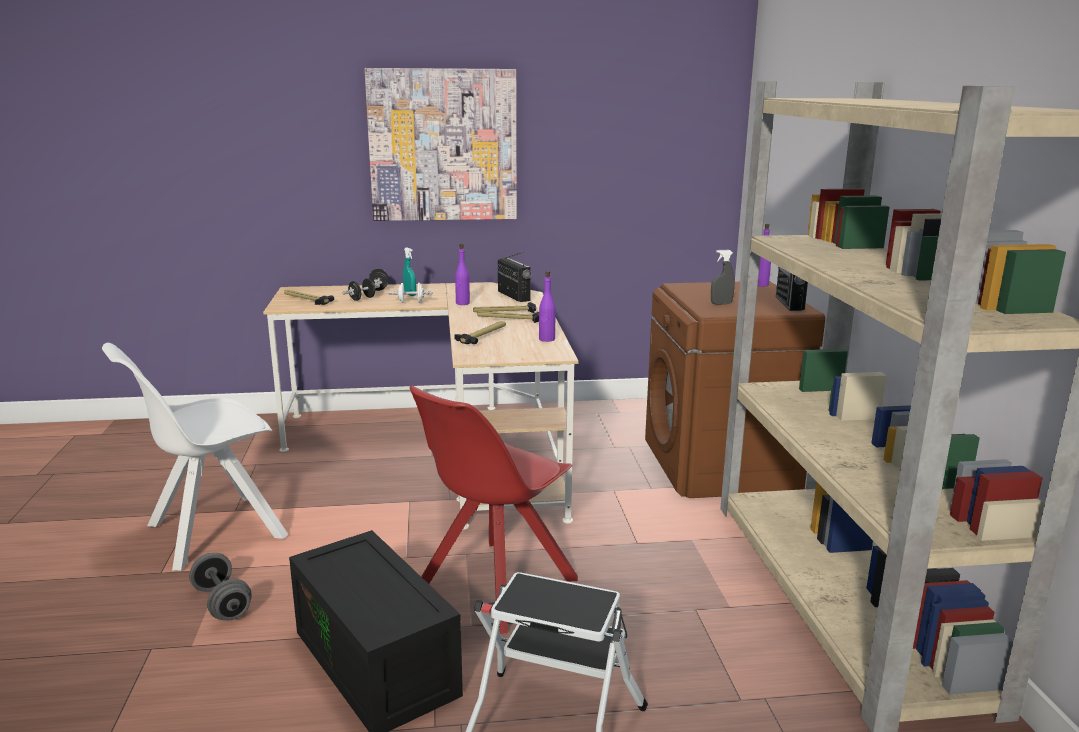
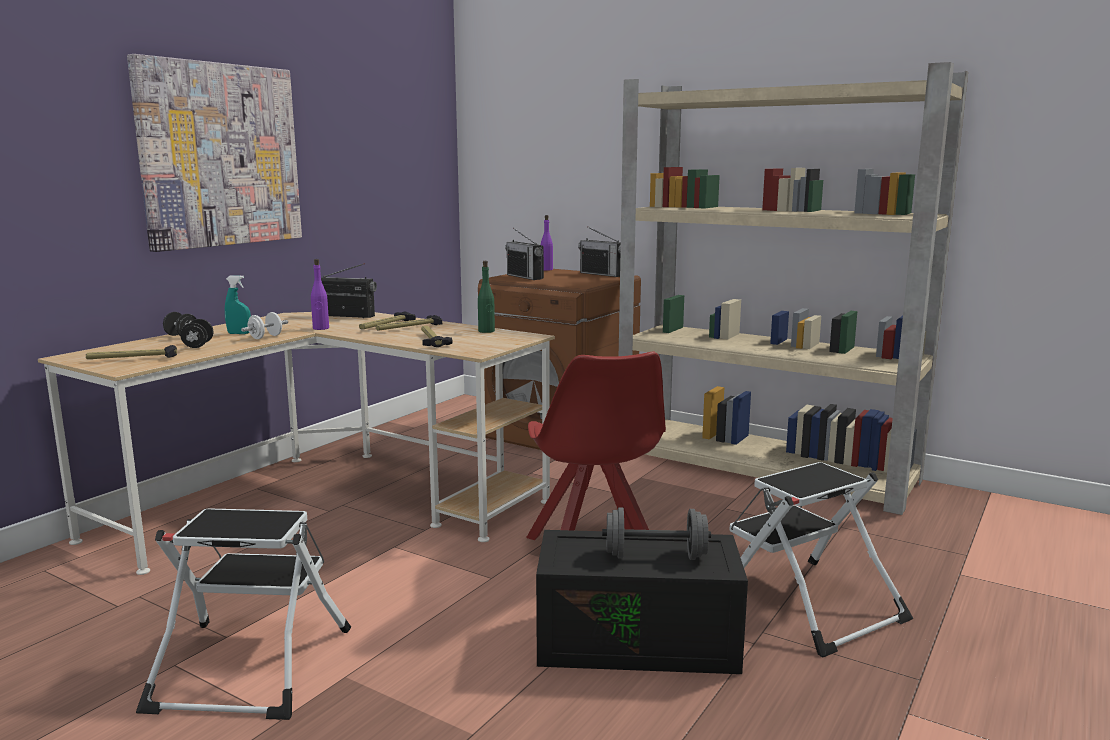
camera: 50 degrees left, 5 degrees down
(212, 532) = (249, 663): white chair -> step ladder
(222, 603) = (417, 694): grey dumbbell -> grey dumbbell (655, 556)
(546, 339) = (486, 331): purple bottle -> green bottle
(704, 290) = (525, 277): none -> radio
(721, 303) = (566, 281): grey spray bottle -> none

